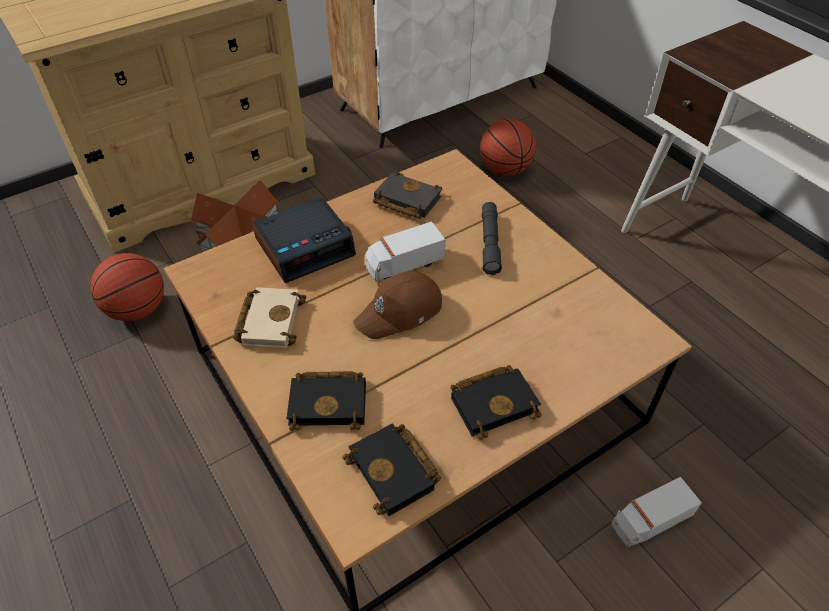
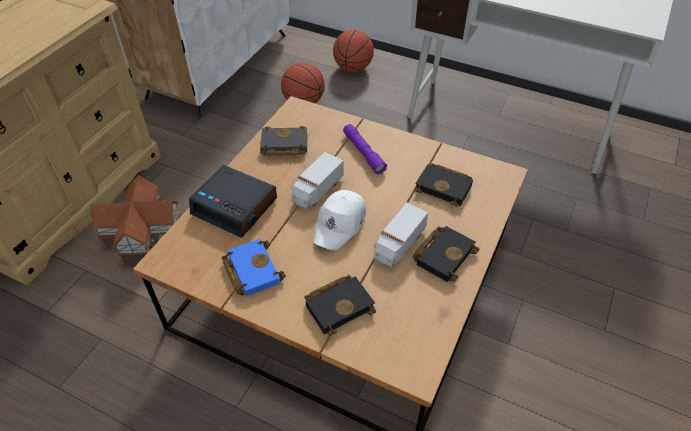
camera: 30 degrees left, 0 degrees up
(138, 309) = (86, 321): basketball -> basketball (353, 68)
(269, 320) = (251, 270): beige book -> blue book
(305, 246) = (236, 206): alarm clock -> alarm clock turned 90 degrees clockwise
(395, 472) = (417, 328): black book -> black book (445, 187)
(400, 313) = (340, 224): brown cap -> white cap
(490, 243) = (363, 153): grey flashlight -> purple flashlight
(649, 521) = (542, 292): toy truck -> toy truck (398, 244)

